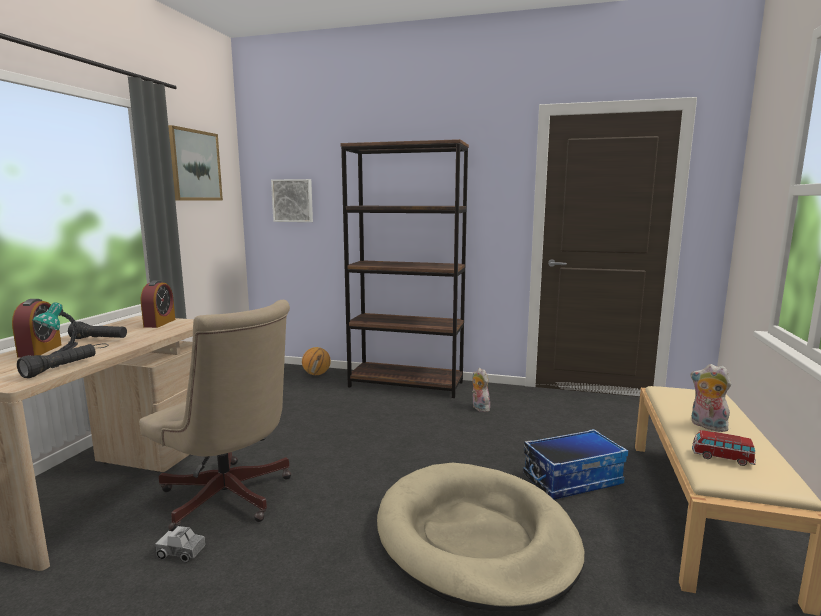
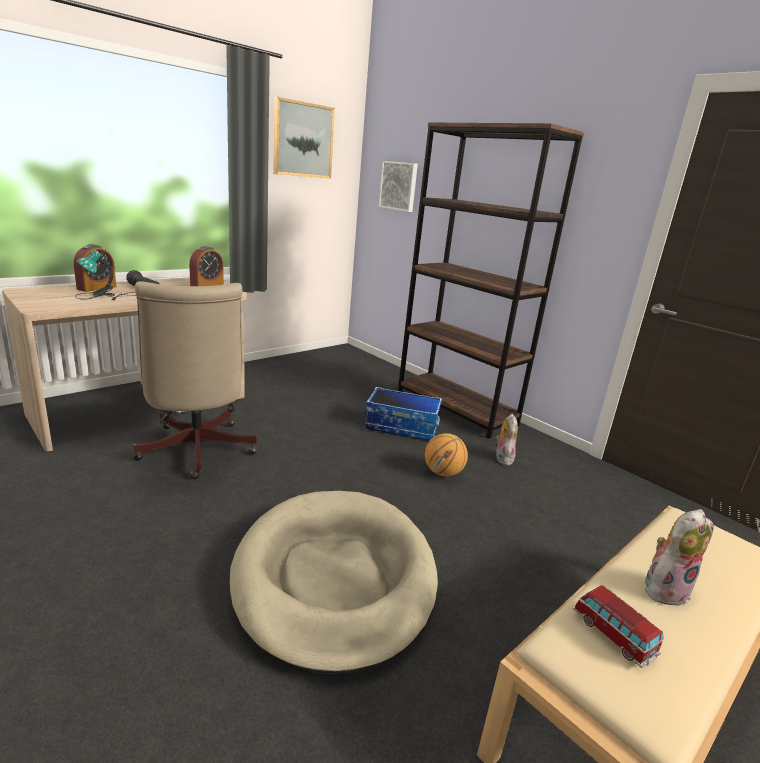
camera: 30 degrees right, 10 degrees up
(60, 368) = (79, 304): black flashlight -> none
(181, 552) = (124, 477): toy truck -> none
(317, 374) = (384, 372): basketball -> basketball (443, 473)
(572, 479) = (509, 574): storage box -> storage box (402, 427)
(706, 426) = (664, 588): plush toy -> plush toy turned 75 degrees clockwise

